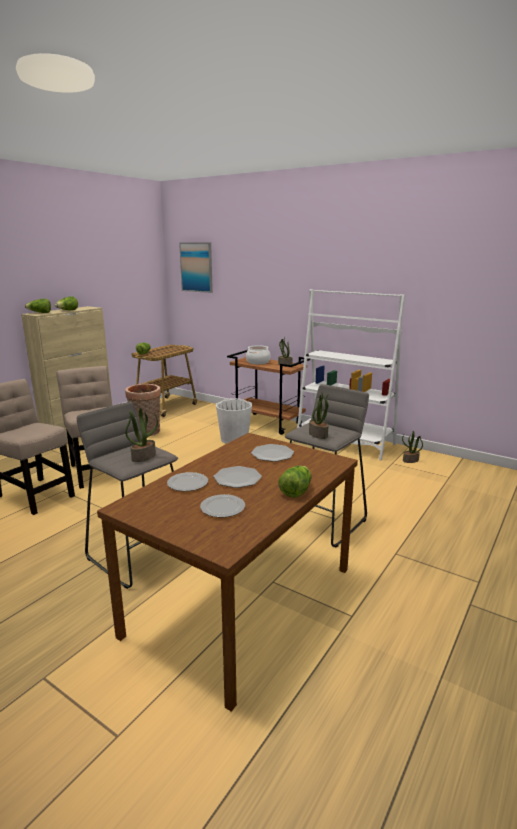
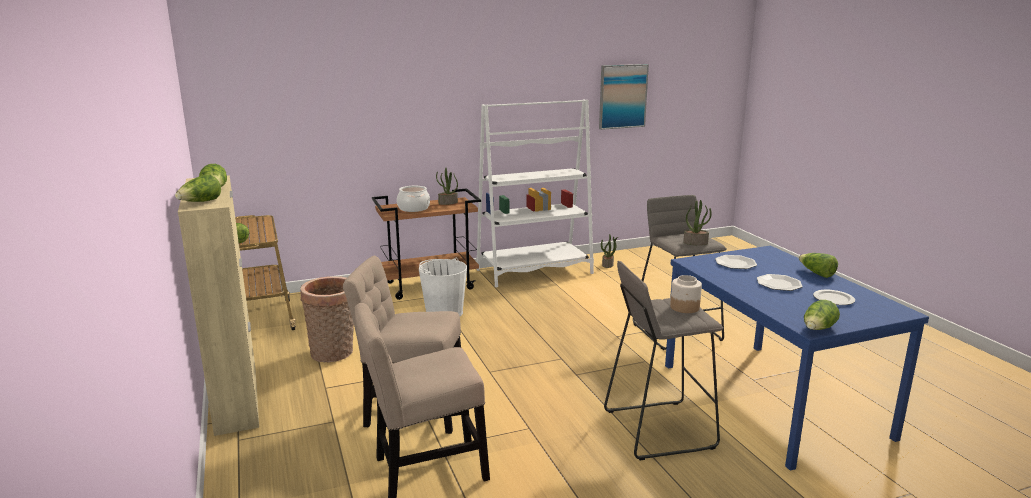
camera: 55 degrees left, 0 degrees up
(127, 510) = (818, 329): none -> lettuce
(143, 456) = (684, 307): potted plant -> jar
(187, 484) = (777, 301): plate -> none
(196, 267) = (258, 89): picture -> picture (622, 96)
(242, 599) = (769, 399): brown dining table -> blue dining table

